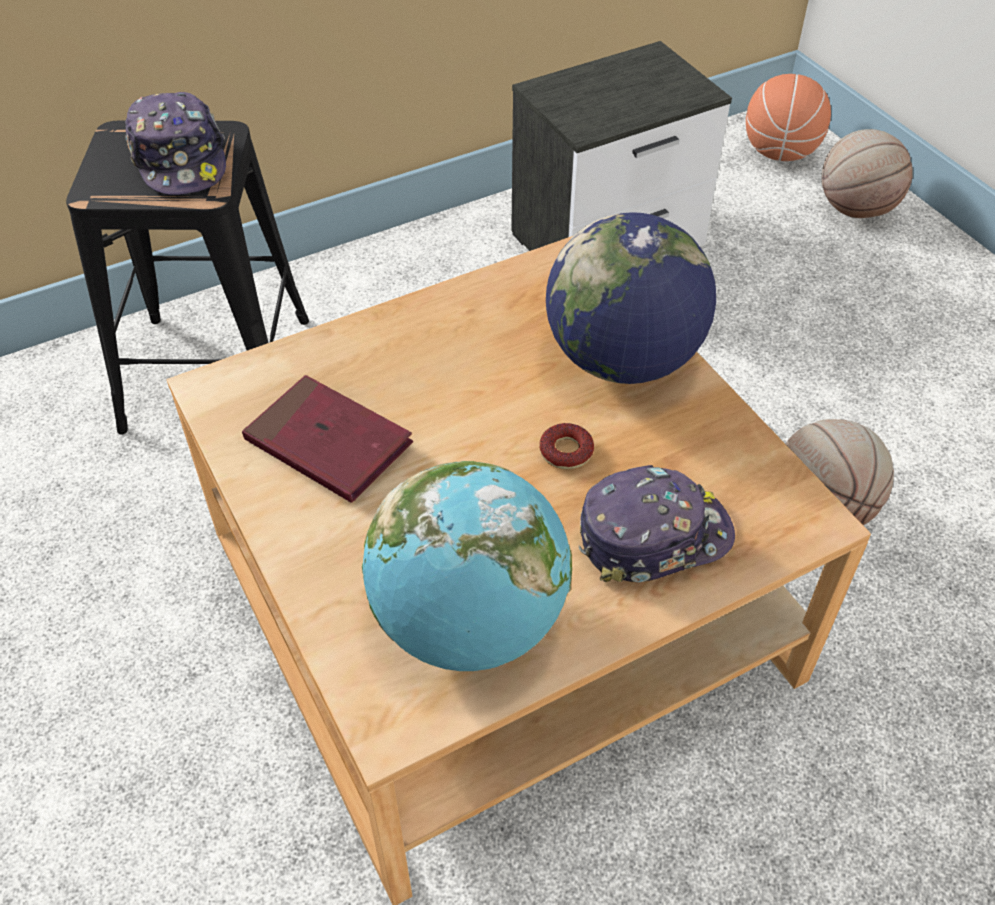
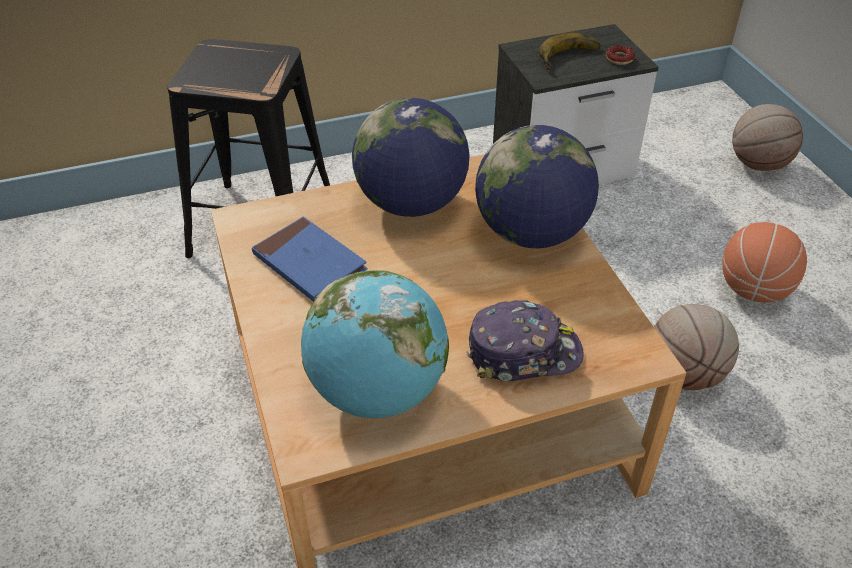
camera: 10 degrees right, 5 degrees down
(180, 160) = (249, 67): cap -> none
(328, 443) = (309, 263): red book -> blue book
(450, 336) = (411, 204): none -> globe
(566, 451) = (474, 289): donut -> donut (619, 59)
(614, 96) = (571, 58): none -> banana
(780, 152) = (707, 118): basketball -> basketball (753, 289)

